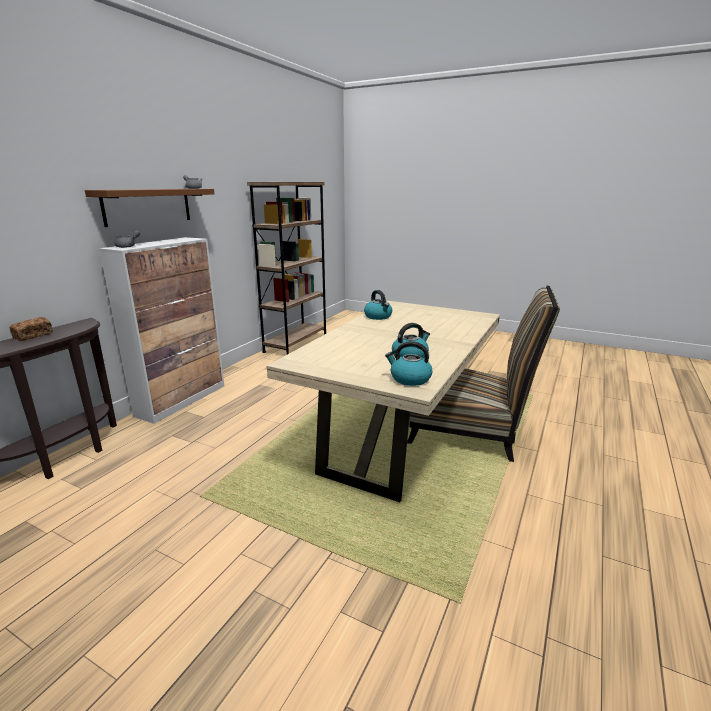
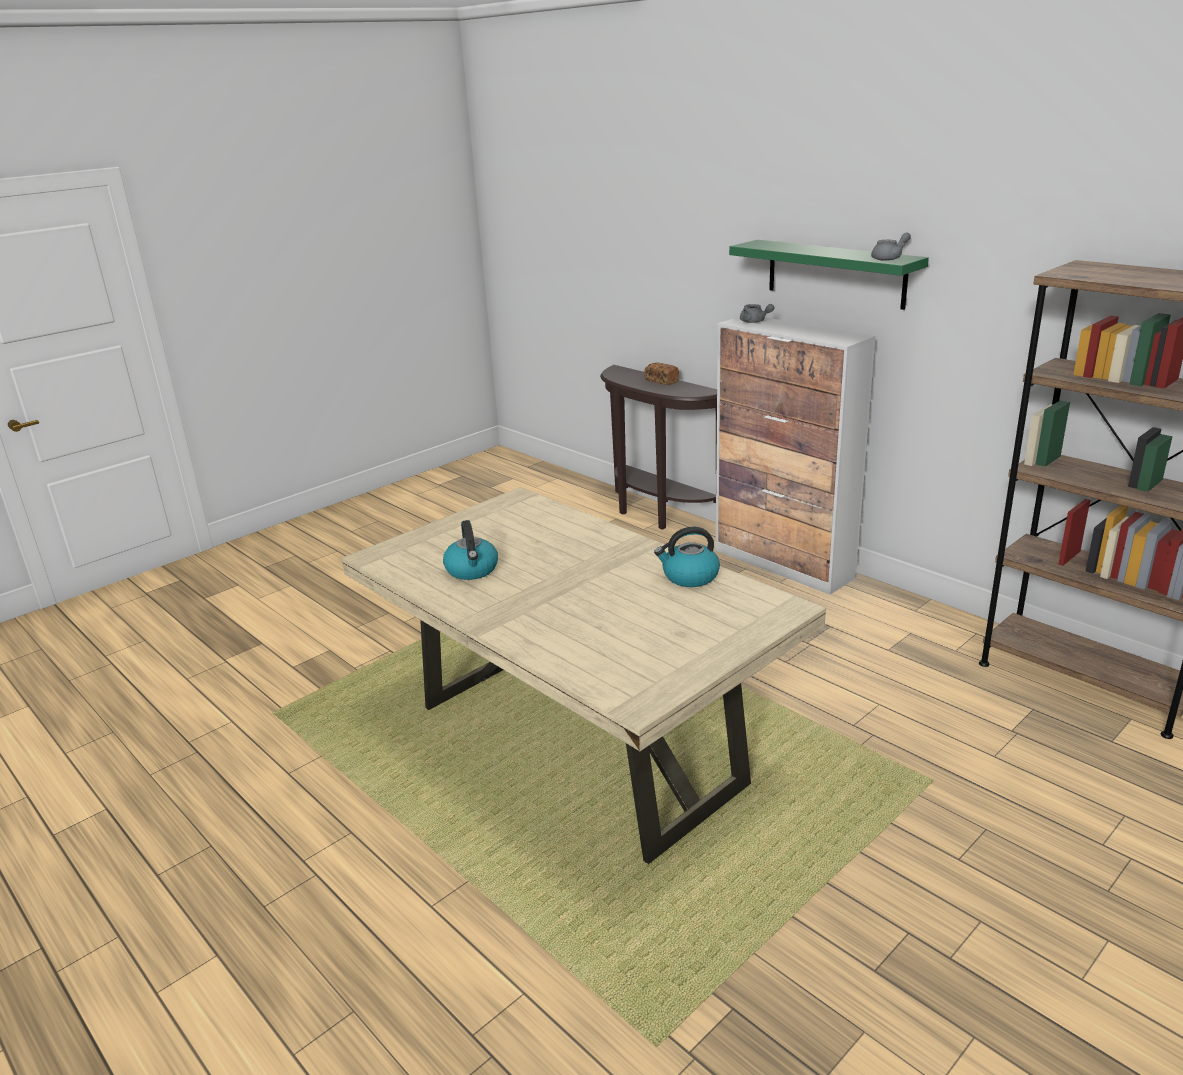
camera: 110 degrees right, 5 degrees up
(148, 206) = (835, 273): brown shelf -> green shelf
(409, 379) = (403, 557): kettle -> none
(471, 431) = (543, 839): chair -> none

